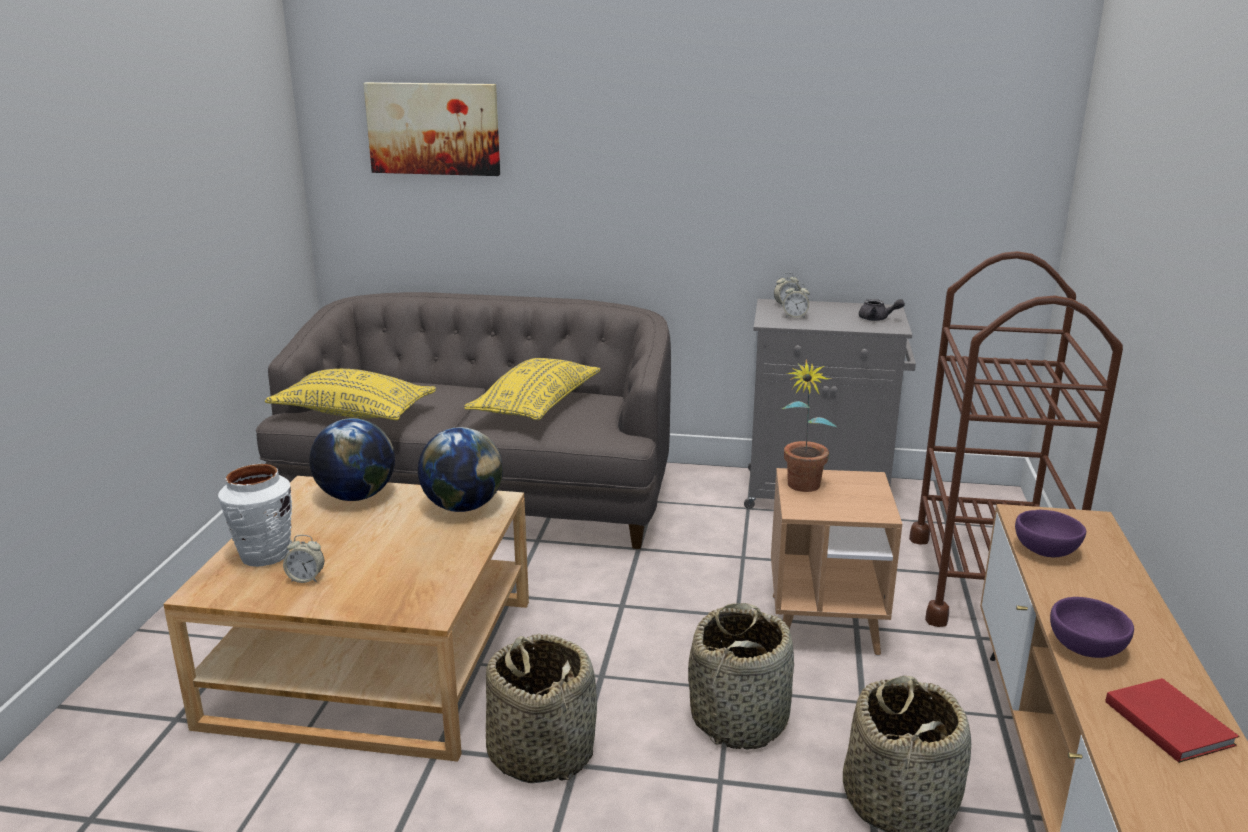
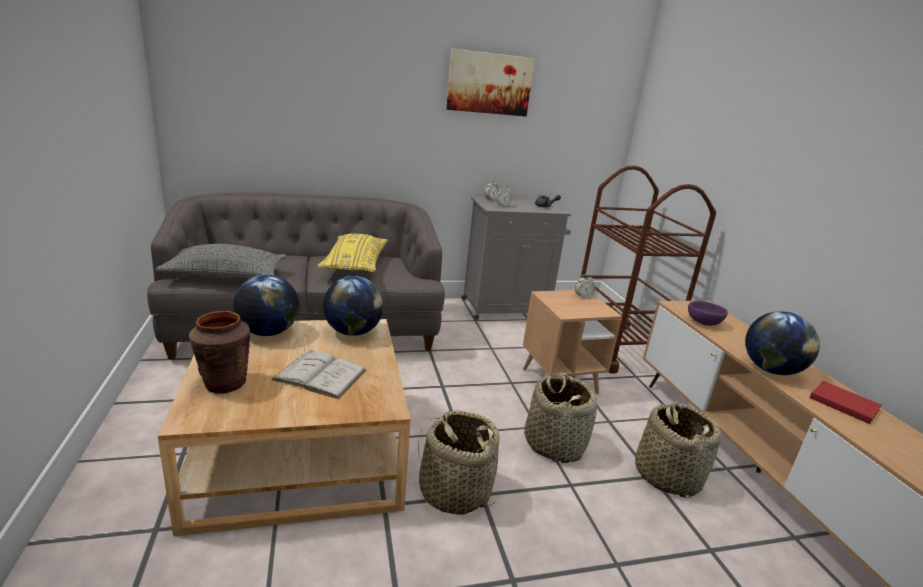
camera: 25 degrees left, 0 degrees up
(265, 555) = (225, 384): white vase -> brown vase
(306, 578) = (273, 397): alarm clock -> alarm clock (583, 297)
(354, 413) = (226, 275): yellow pillow -> grey pillow
(379, 559) = (320, 375): none -> white book
(433, 128) = (260, 76): picture -> picture (489, 83)
(801, 489) = (555, 302): potted plant -> none
(1084, 647) = (770, 370): purple bowl -> globe

